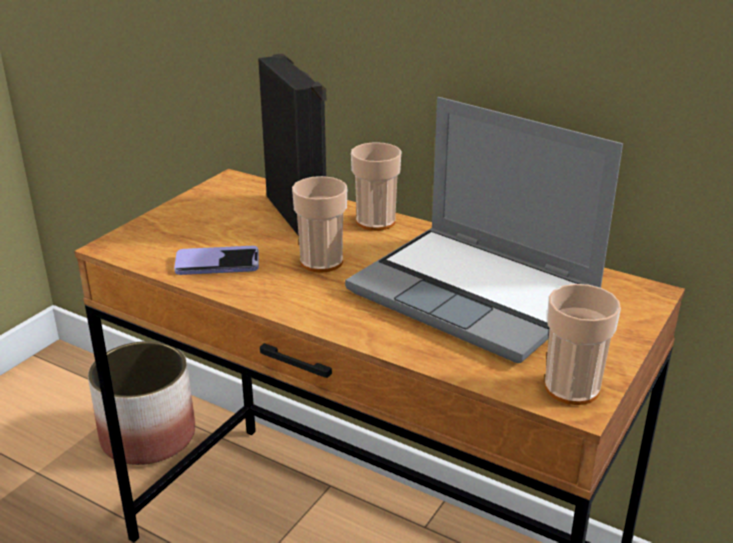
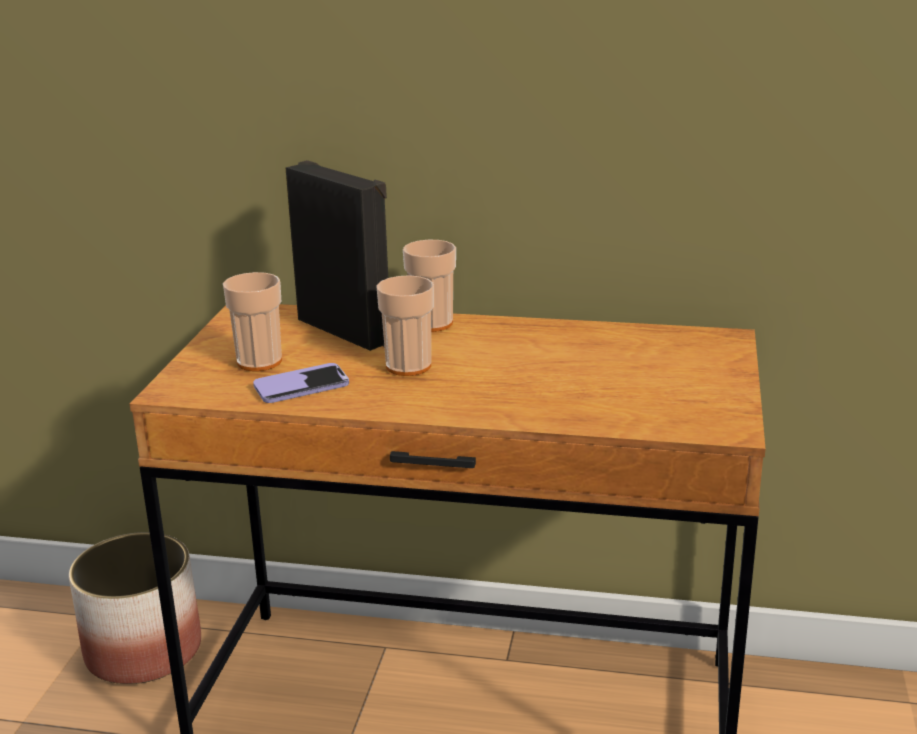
camera: 20 degrees left, 5 degrees down
(477, 294) = (580, 366): laptop -> none
(571, 388) = (717, 420): cup -> cup (259, 362)

